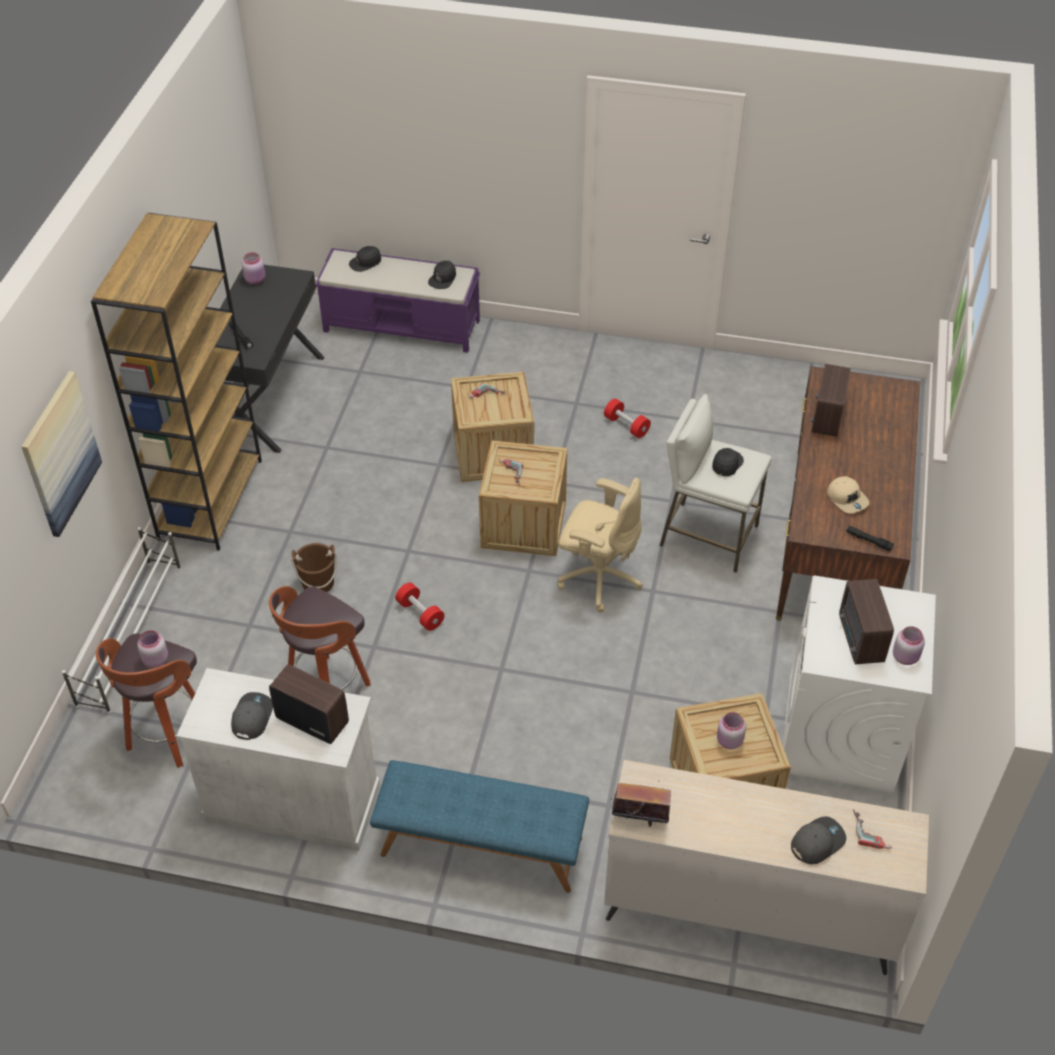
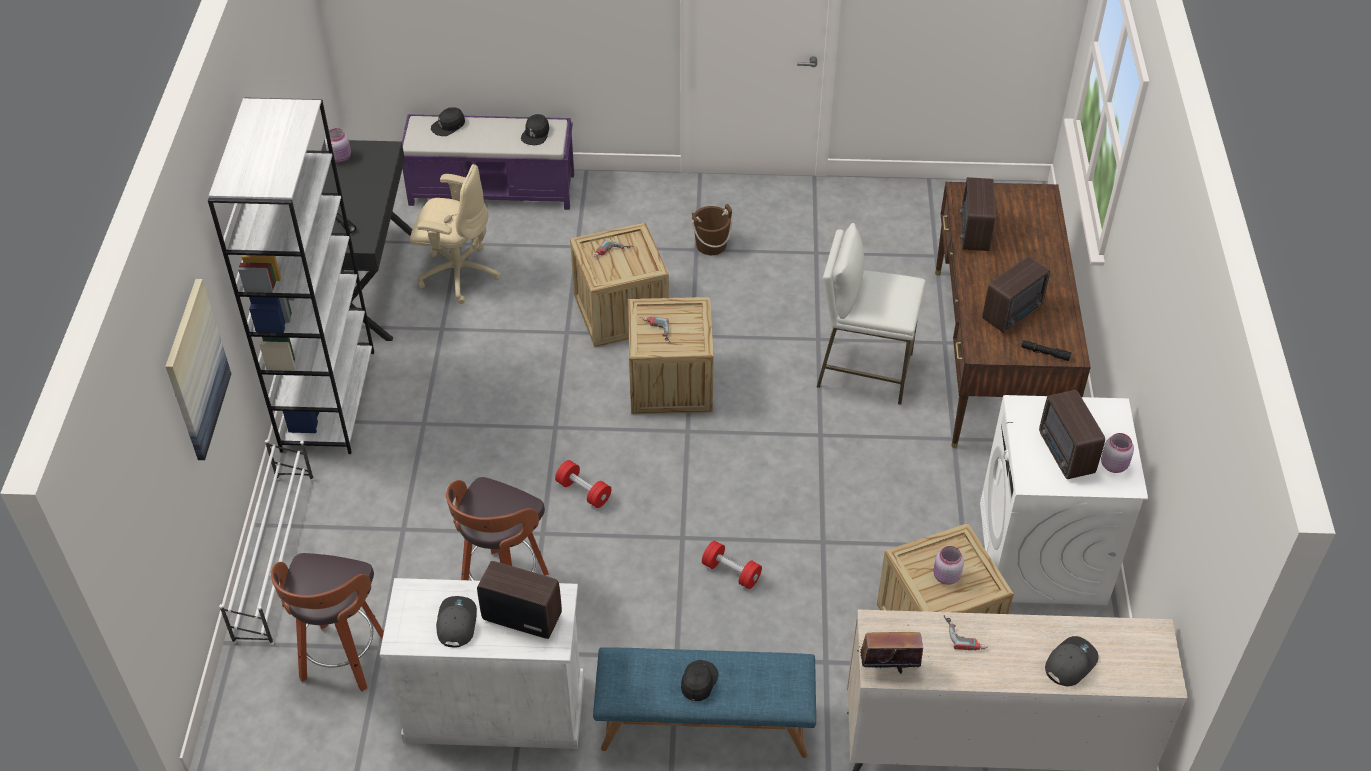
camera: 10 degrees left, 0 degrees up
(155, 659) = (331, 577): pink jar -> none
(210, 498) = (327, 399): brown bookcase -> white bookcase
(318, 582) = (466, 474): brown bucket -> brown bucket (711, 245)
(598, 577) = (761, 428): beige office chair -> beige office chair (457, 274)
(626, 425) = (754, 266): red dumbbell -> red dumbbell (731, 572)
(726, 464) = (882, 293): black cap -> black cap (698, 681)
(847, 498) = (1013, 313): beige cap -> radio
(871, 831) = (1120, 644): power drill -> power drill (965, 634)

